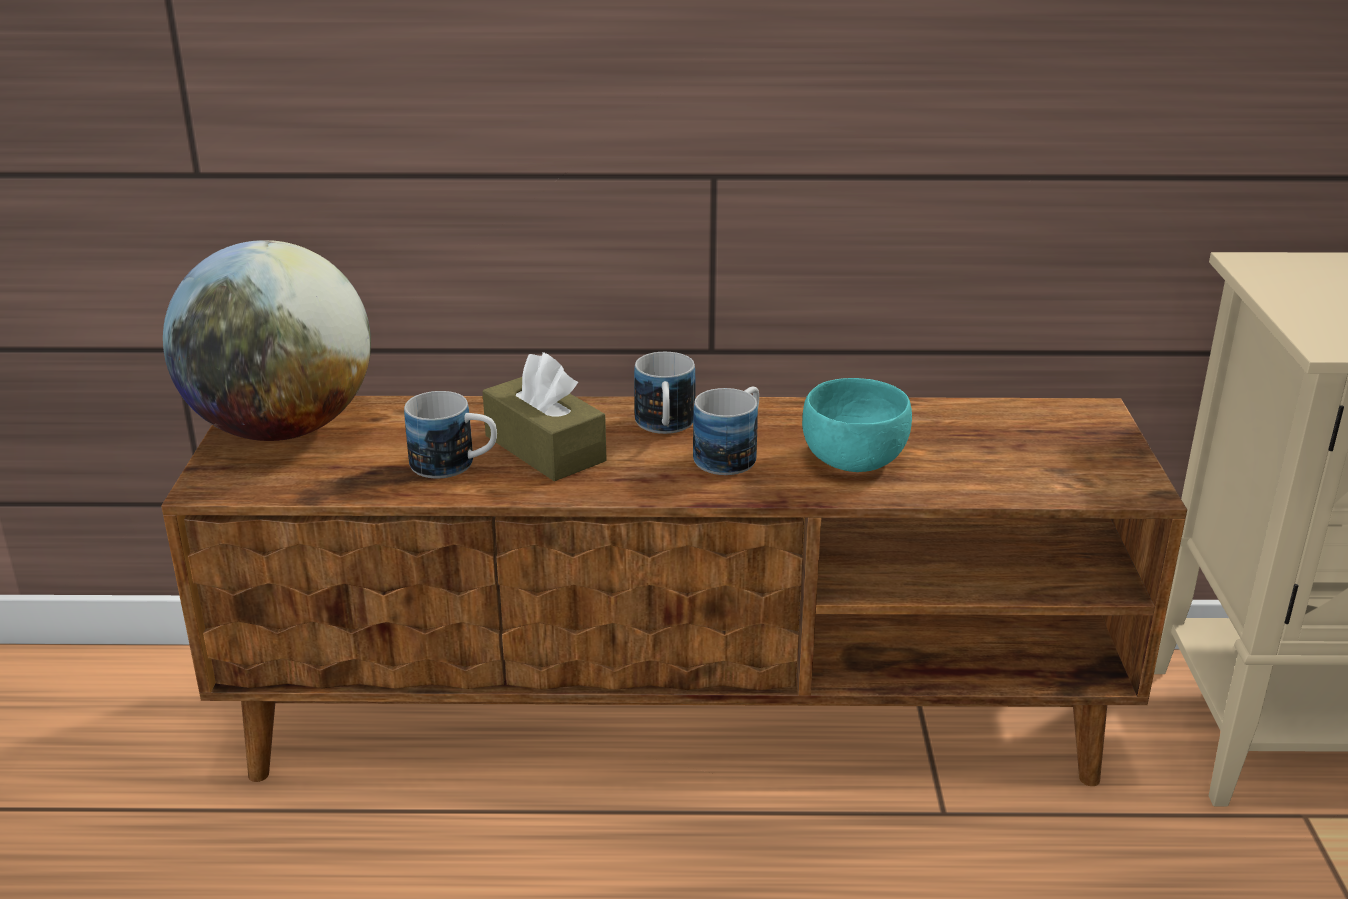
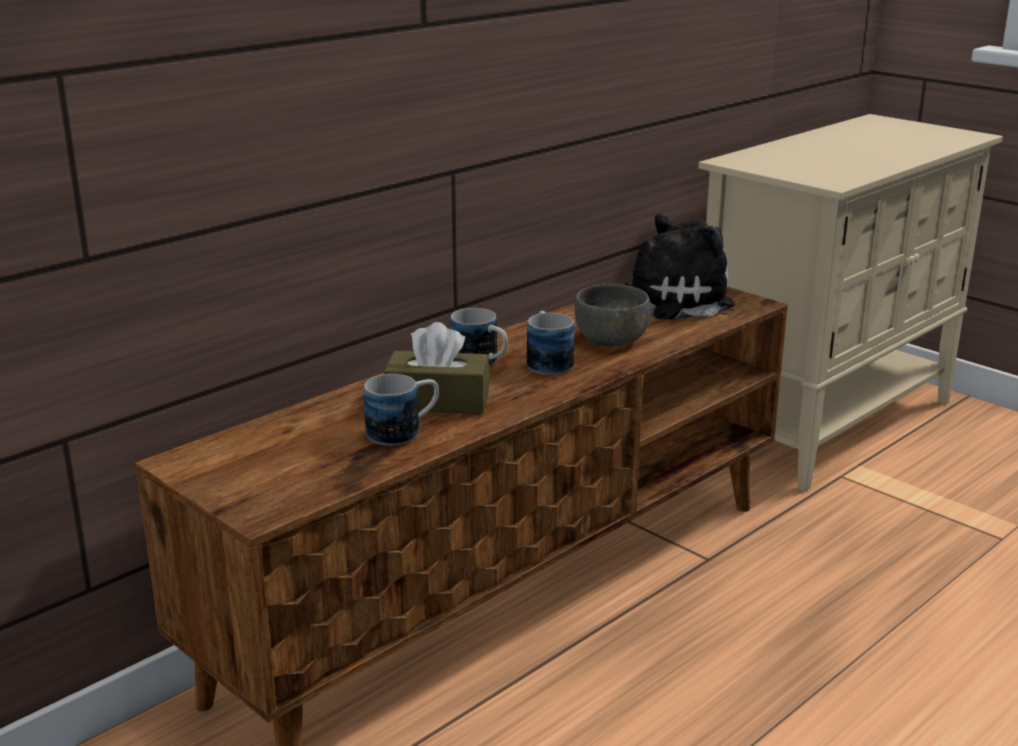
camera: 45 degrees left, 5 degrees down
(282, 428) = (231, 462): globe -> none
(853, 459) = (611, 340): turquoise bowl -> grey bowl
(1024, 439) = (666, 301): none -> plush toy

